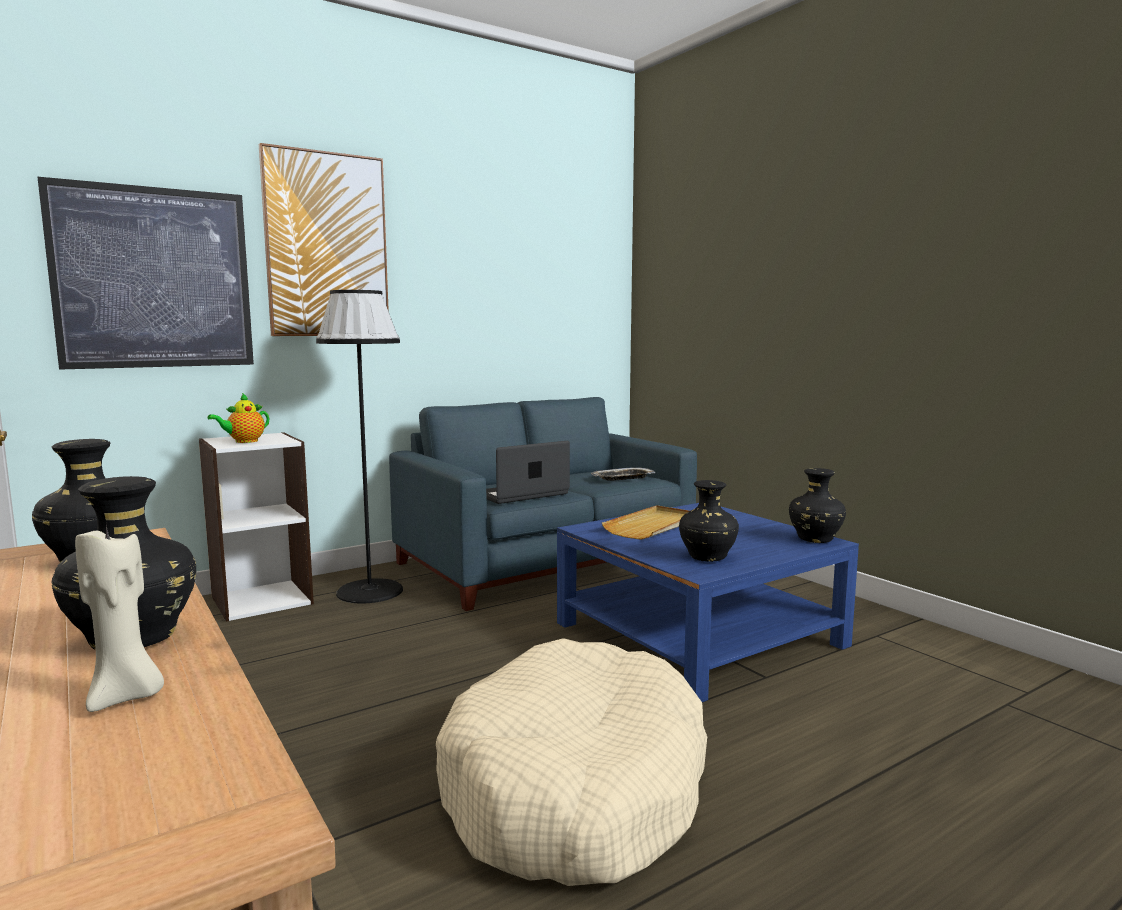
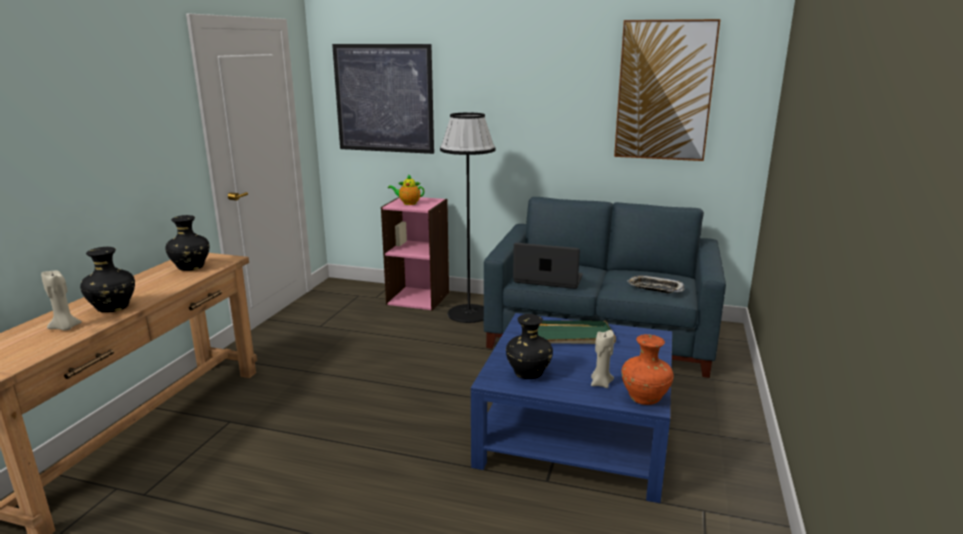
camera: 50 degrees right, 10 degrees up
(261, 599) = (418, 298): white bookcase -> pink bookcase
(326, 245) = (483, 74): picture -> picture (664, 91)
(576, 788) = (338, 465): beige dog bed -> none
(653, 526) = (570, 336): beige tray -> green tray
(767, 543) = (601, 383): none -> beige candle
(815, 539) = (645, 398): black vase -> orange vase

